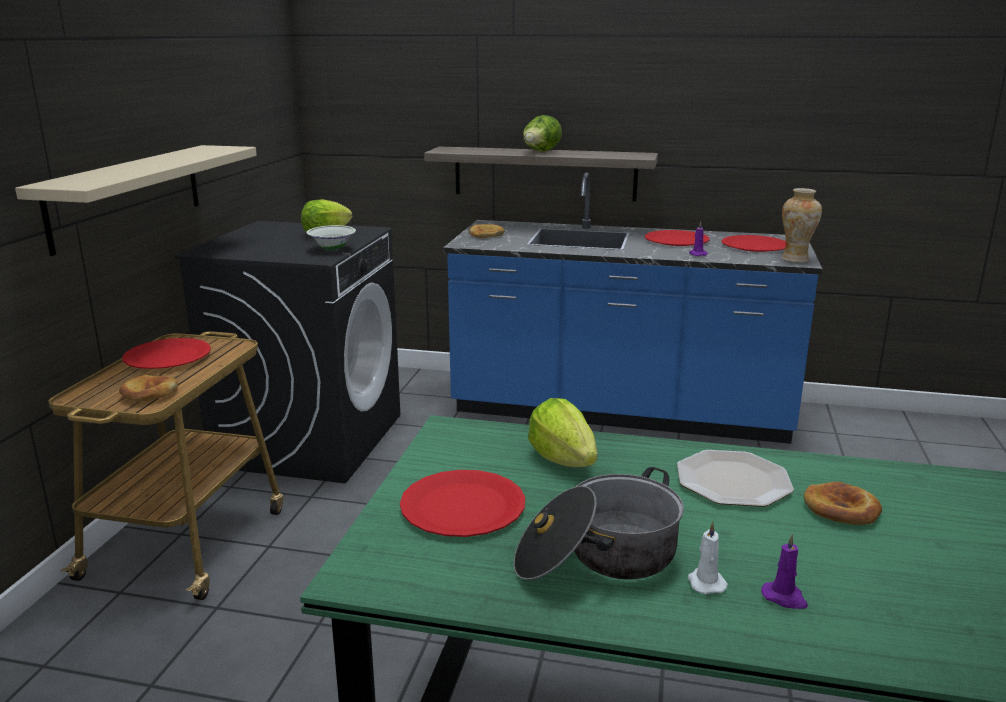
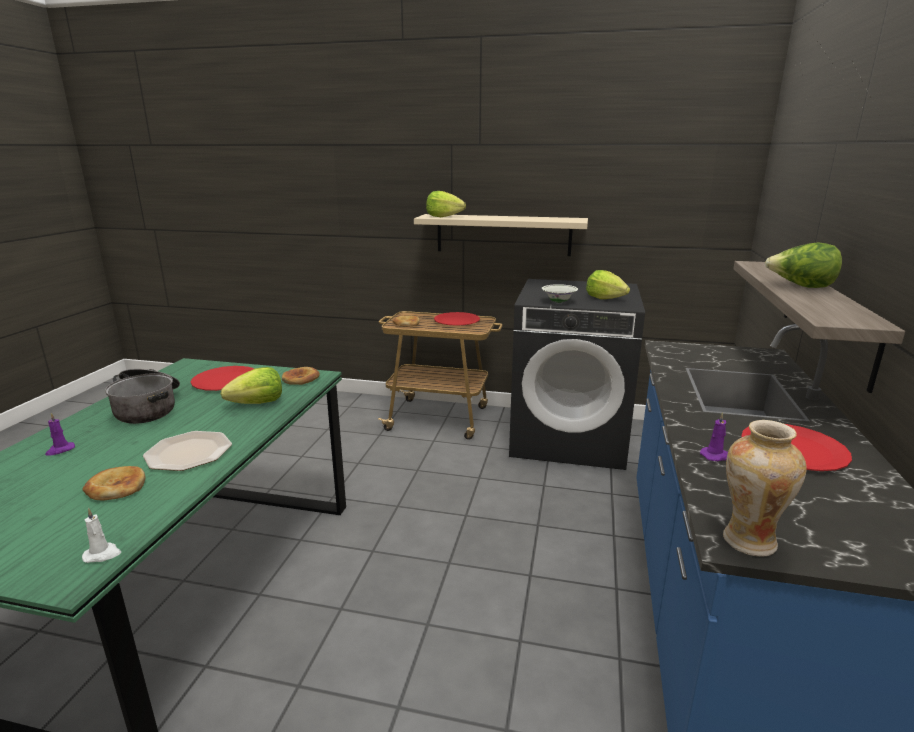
camera: 90 degrees right, 0 degrees up
(95, 179) = (443, 216): none -> lettuce
(486, 234) = (713, 353): bread -> bread (300, 379)
(705, 582) = (98, 431): white candle -> white candle (102, 554)
(754, 246) = (823, 514): red plate -> none

